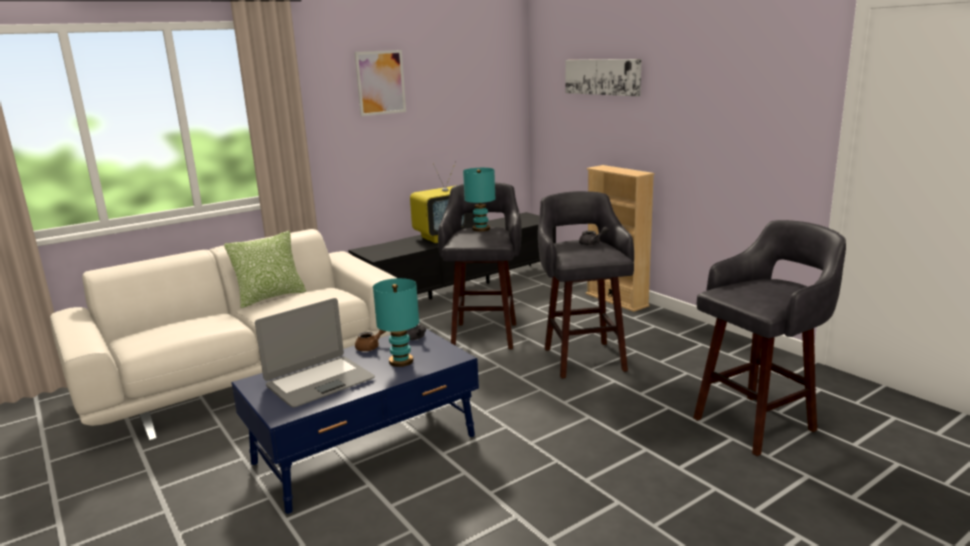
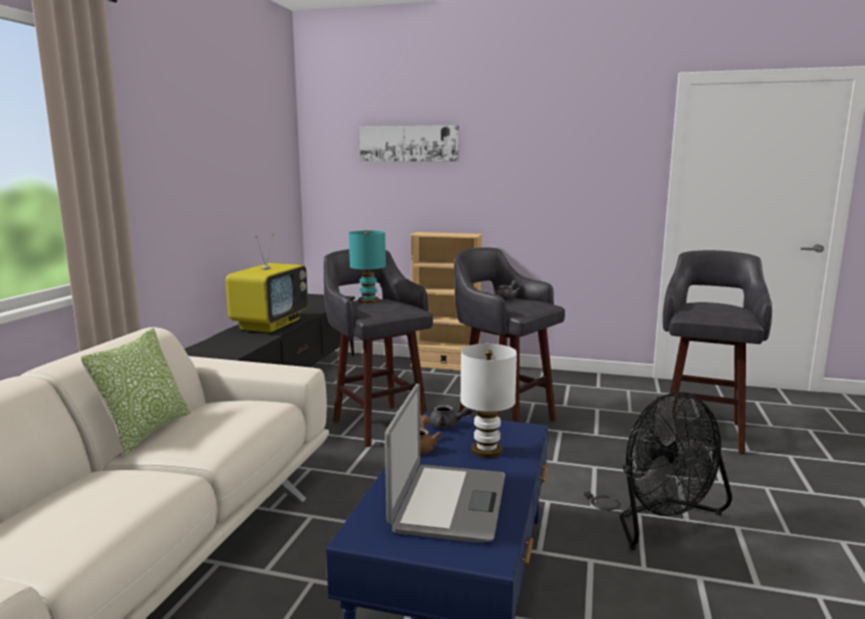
camera: 40 degrees left, 5 degrees down
(380, 82) = (186, 133): picture -> none
(401, 361) = (487, 451): turquoise table lamp -> white table lamp
(560, 469) = (654, 519): none -> black fan

